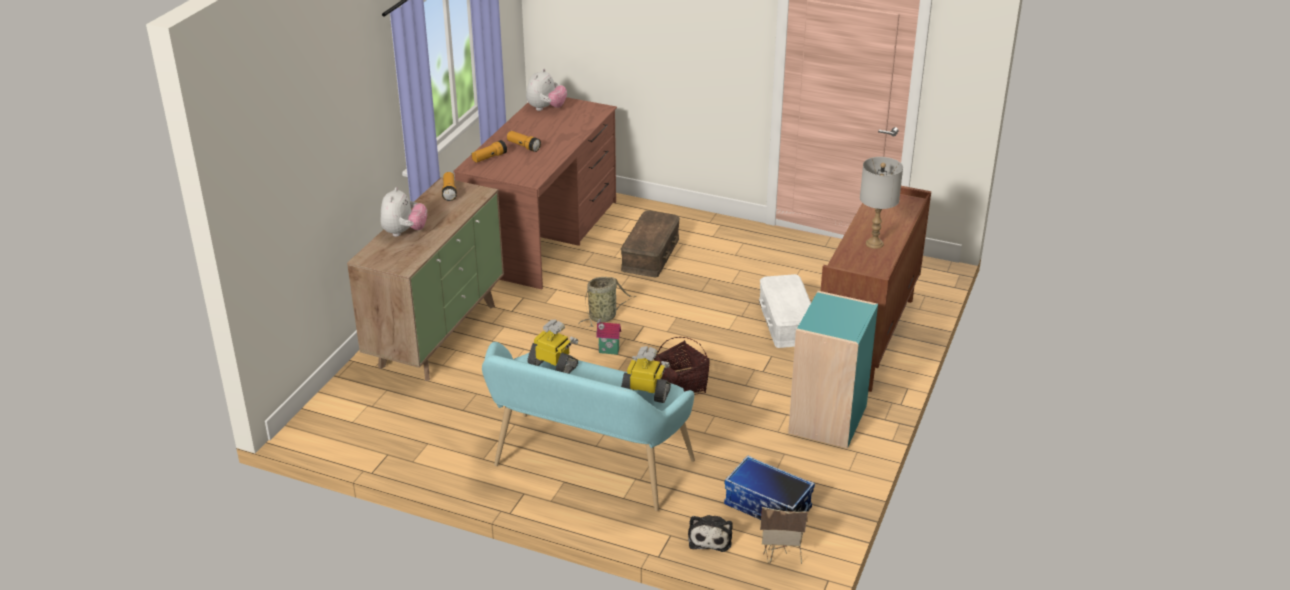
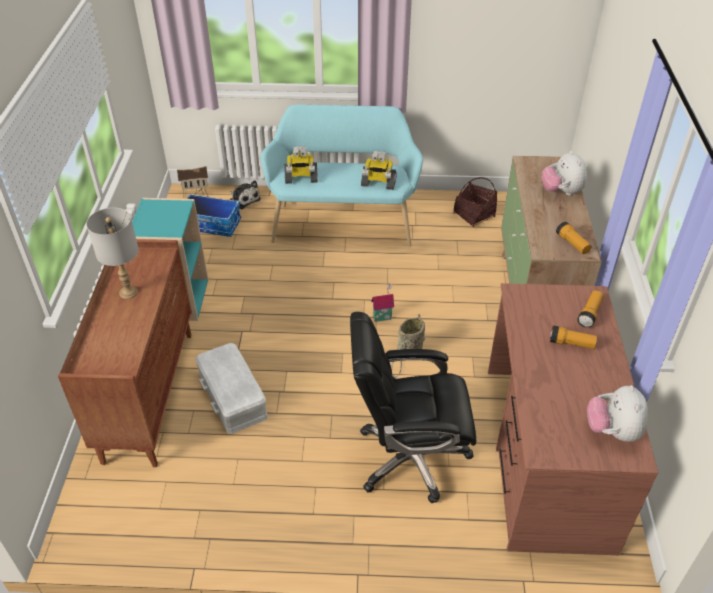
camera: 160 degrees right, 10 degrees up
(651, 254) = (410, 458): brown storage box -> black office chair
(680, 385) = (306, 300): basket -> basket (474, 215)
(710, 537) = (244, 199): plush toy -> plush toy turned 150 degrees clockwise

